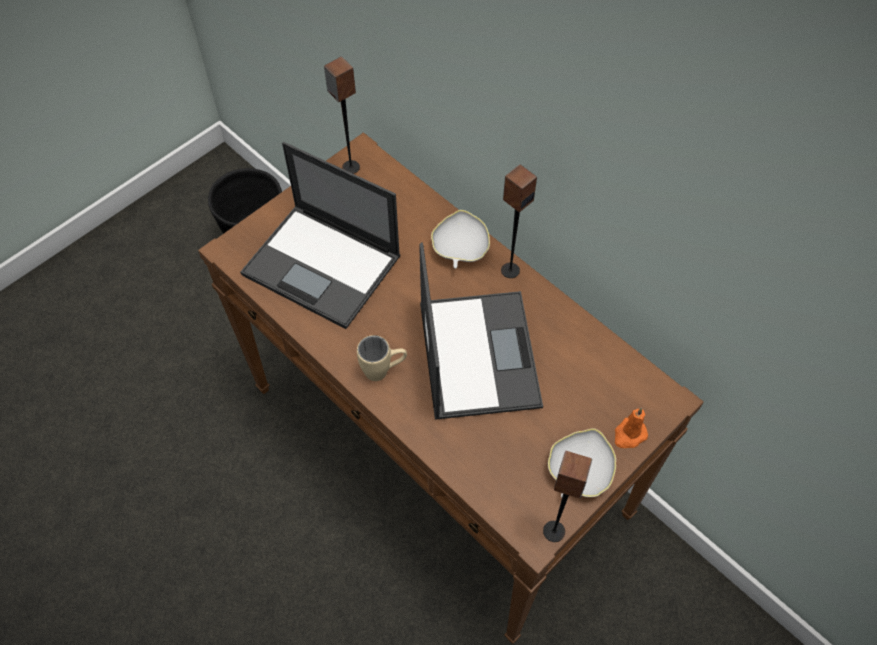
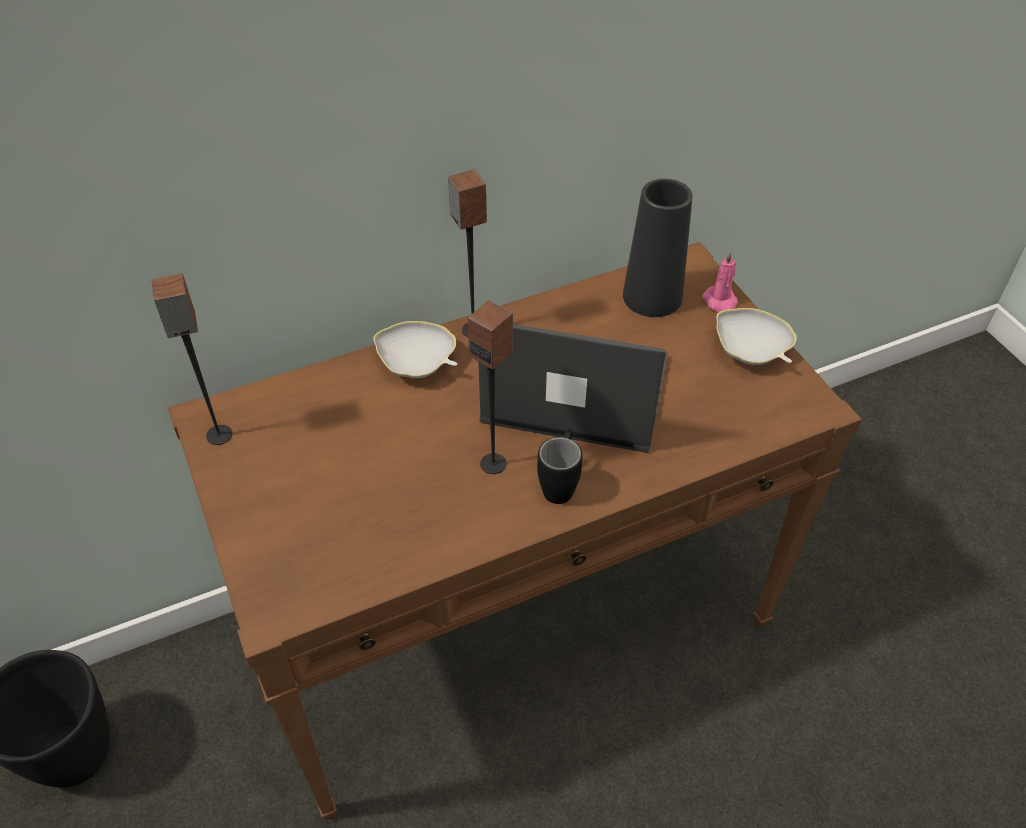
camera: 70 degrees left, 10 degrees down
(323, 266) = (366, 506): laptop -> none
(383, 371) = (560, 484): beige mug -> black mug
(554, 531) = (816, 391): speaker -> speaker (493, 463)
(609, 381) = (652, 296): none -> black vase
(629, 435) = (720, 302): orange candle -> pink candle

